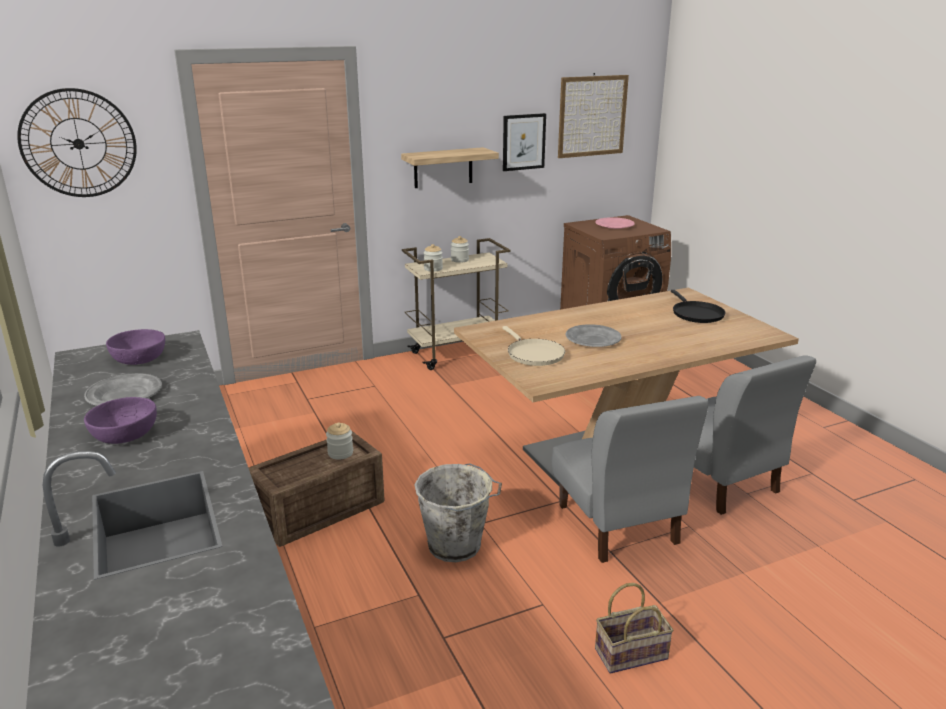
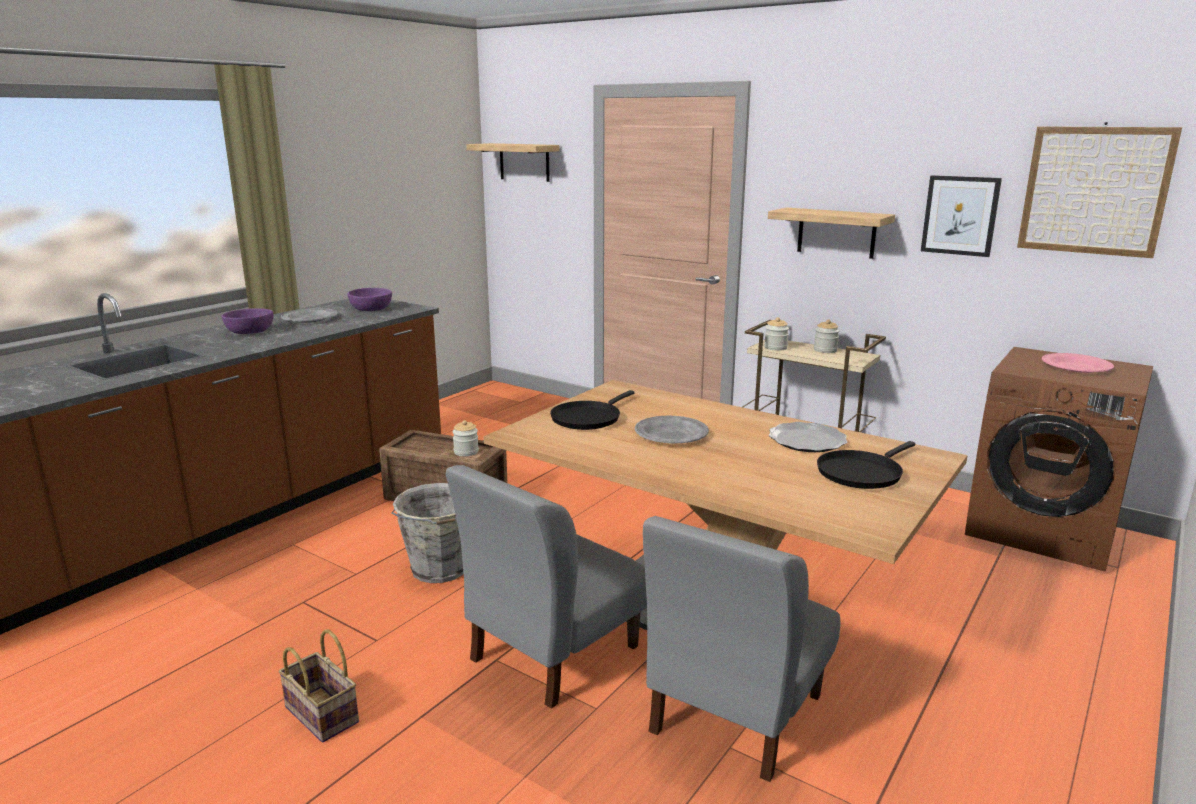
camera: 60 degrees right, 5 degrees down
(78, 143) = (524, 162): wall clock -> shelf
(533, 354) = (588, 418): beige frying pan -> black frying pan
(637, 311) = (807, 440): none -> plate

